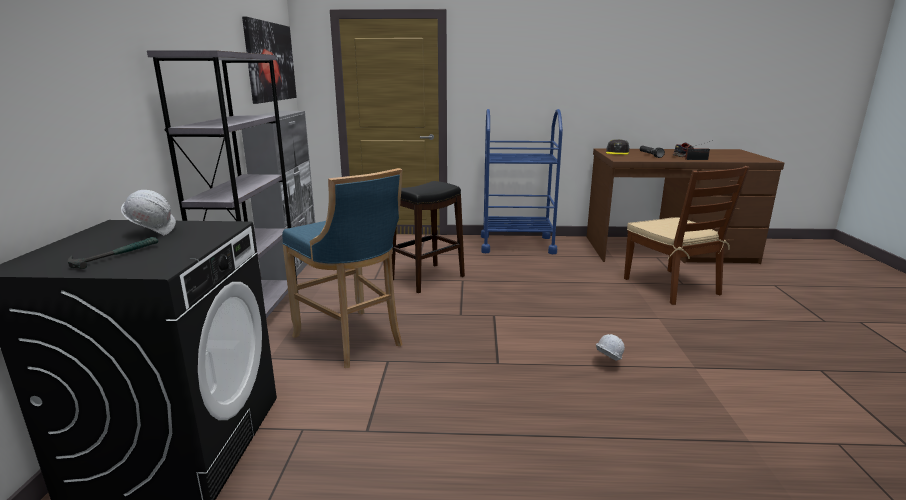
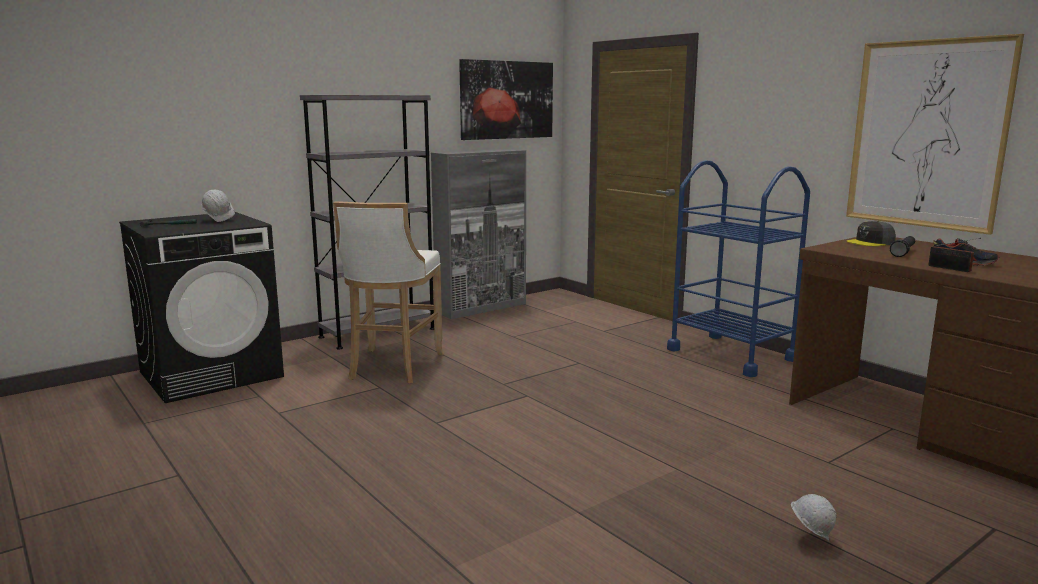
camera: 50 degrees right, 5 degrees down
(352, 340) = (392, 367): blue stool -> white stool
(427, 278) = (555, 350): black stool -> none
(606, 363) = (511, 466): white hard hat -> white hard hat (809, 538)
(624, 84) = (927, 134): none -> picture
(672, 286) = (800, 457): brown chair -> none

